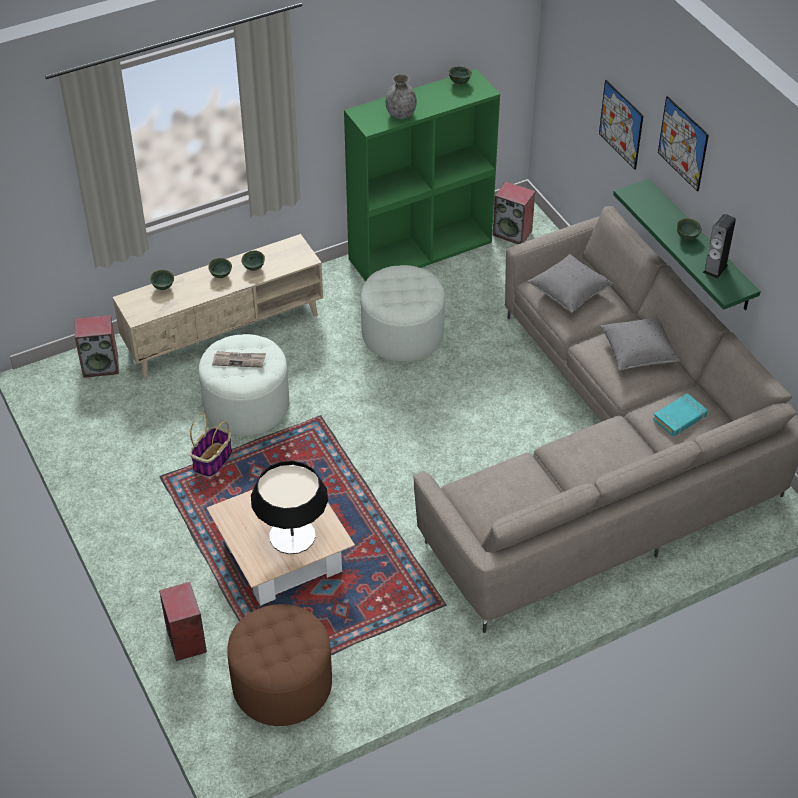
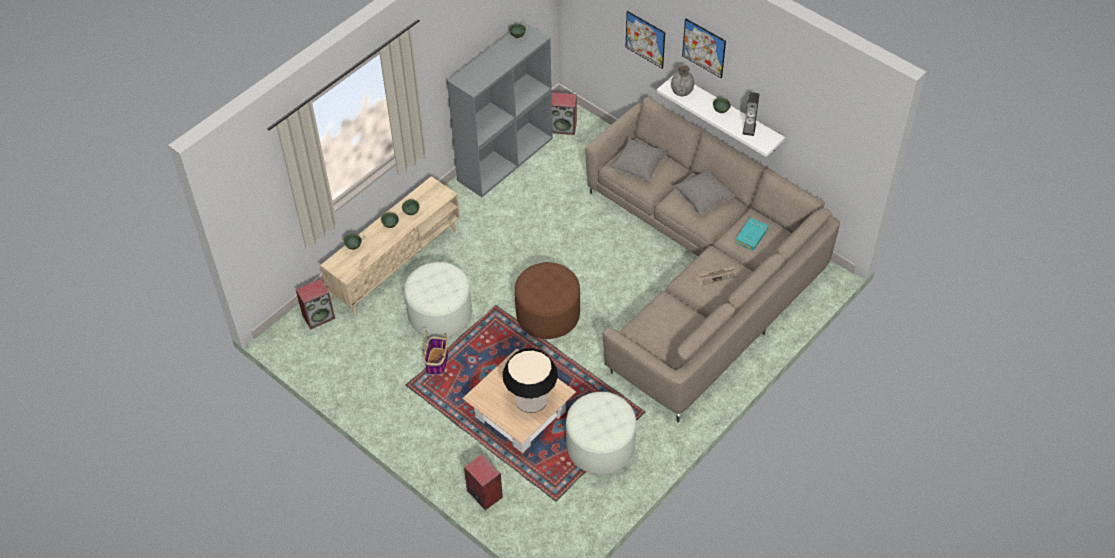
camera: 20 degrees left, 5 degrees up
(239, 360) = (434, 285): newspaper -> newspaper (717, 276)
(282, 684) = (564, 501): brown ottoman -> brown ottoman (548, 314)
(401, 114) = (489, 73): grey vase -> grey vase (682, 92)
(402, 334) = (523, 227): white ottoman -> white ottoman (600, 446)
(420, 249) = (505, 158): green bookcase -> grey bookcase
(700, 246) = (728, 113): green shelf -> white shelf

